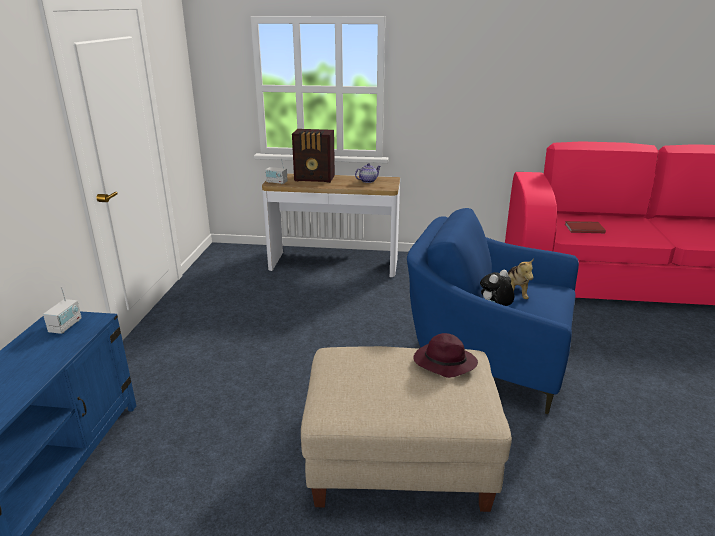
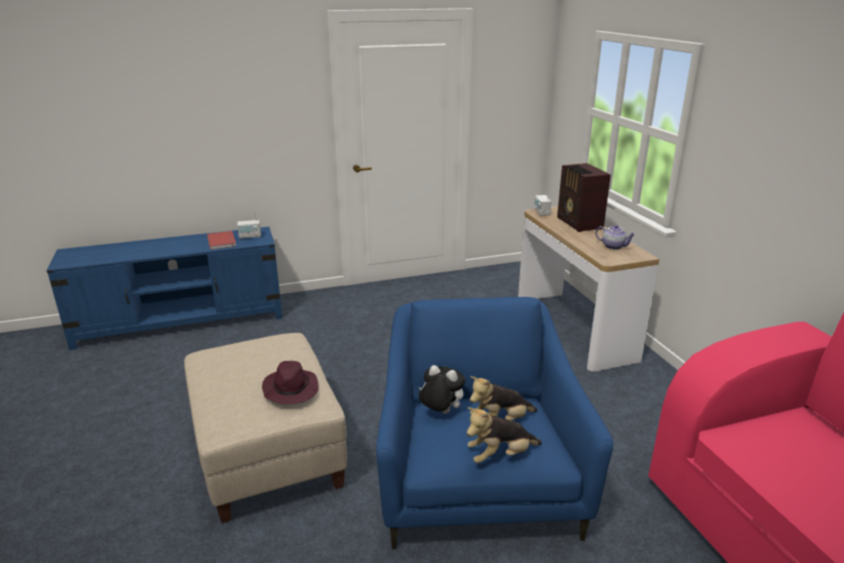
camera: 65 degrees right, 0 degrees up
(555, 302) = (500, 456): none -> plush toy
(583, 228) = (792, 454): red book -> red book (223, 241)

